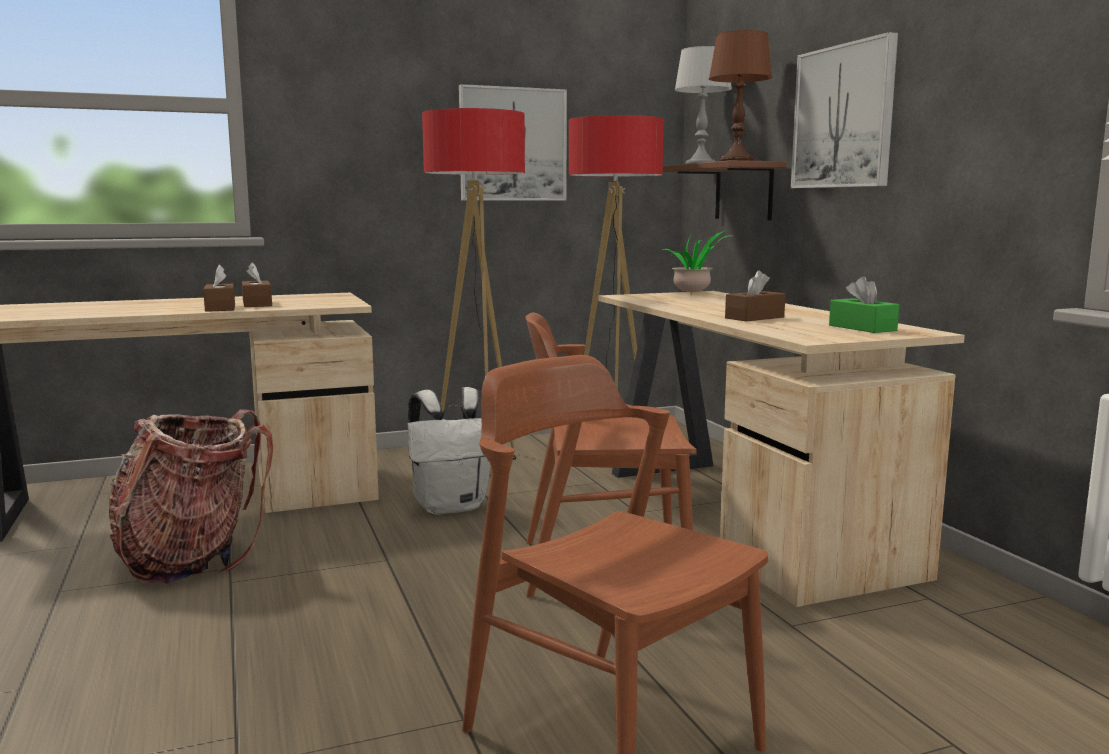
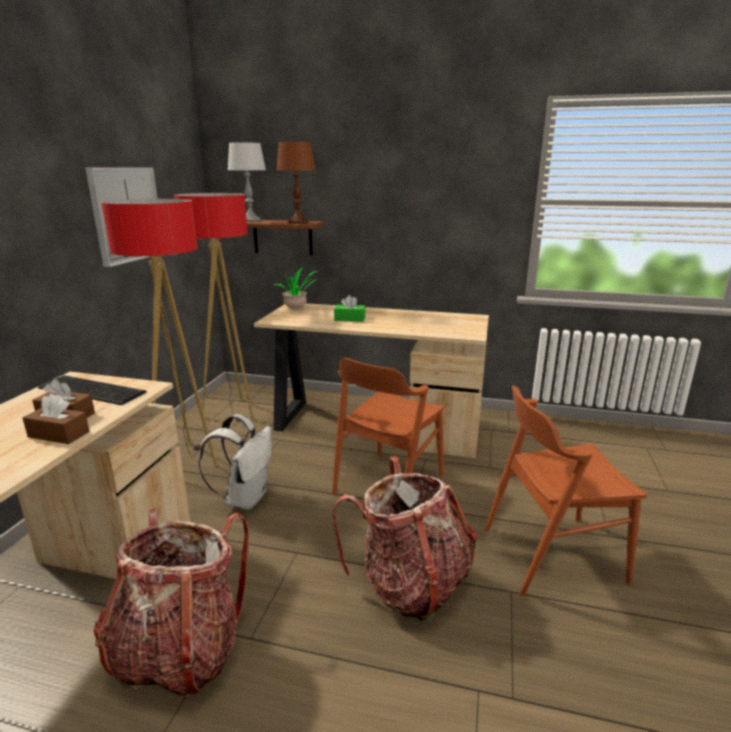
camera: 55 degrees left, 10 degrees up
(320, 299) = (92, 389): none -> keyboard
(400, 639) = (410, 584): none -> backpack
(754, 317) = (397, 324): brown tissue box -> none
(844, 117) = (370, 200): picture -> none
(862, 328) = (454, 320): green tissue box -> green tissue box (349, 319)

